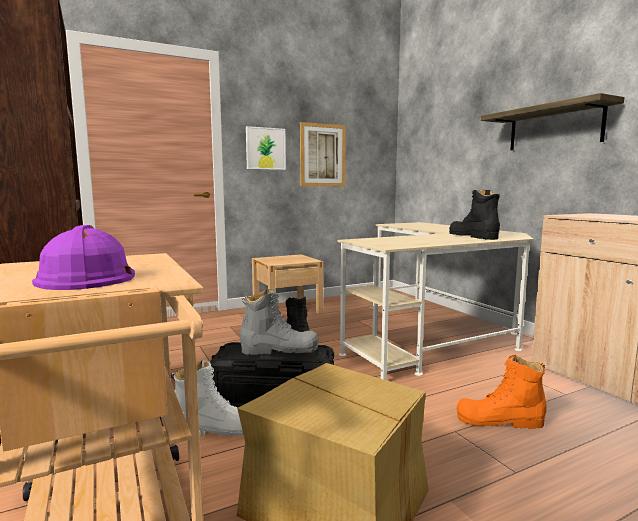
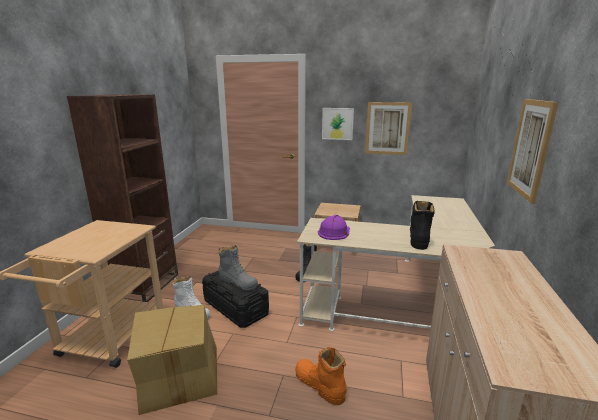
camera: 40 degrees right, 10 degrees up
(89, 277) = (86, 242): purple hard hat -> purple hard hat (334, 232)
(554, 127) = (530, 148): shelf -> picture

